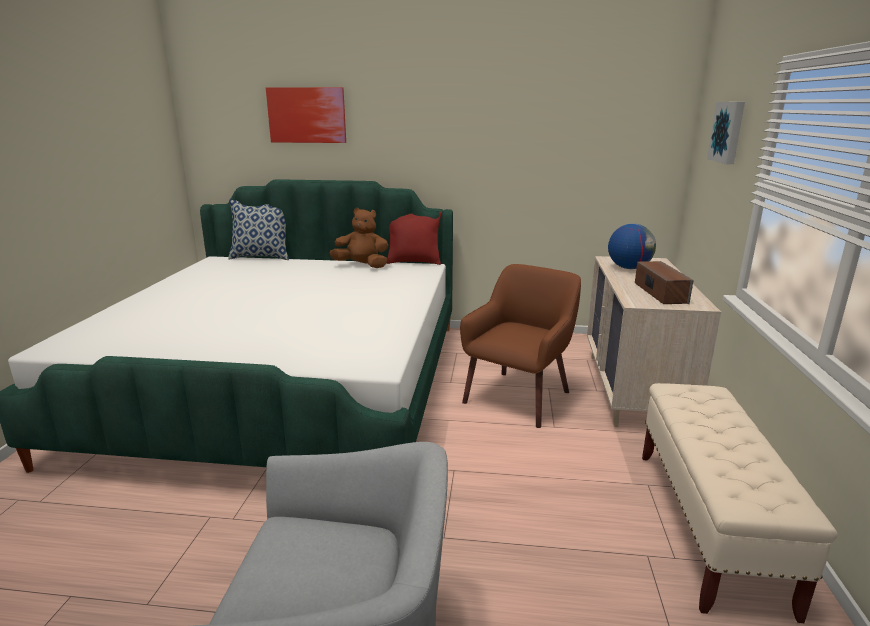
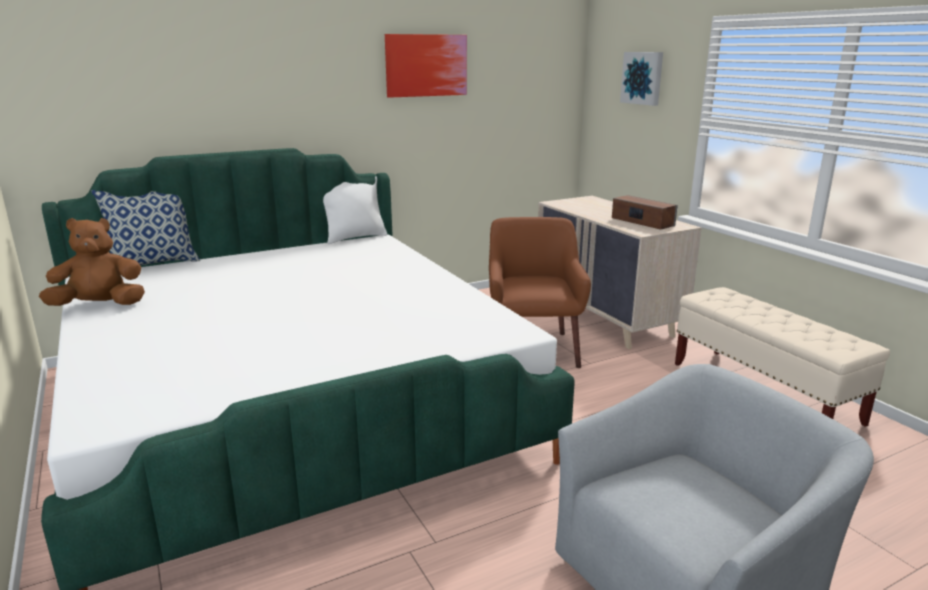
camera: 35 degrees left, 0 degrees up
(307, 115) = (194, 69): picture -> picture (426, 65)
(362, 266) = (306, 251): brown plush toy -> brown plush toy (100, 306)
(414, 262) = (355, 237): red pillow -> white pillow
(628, 268) = (583, 207): globe -> none

